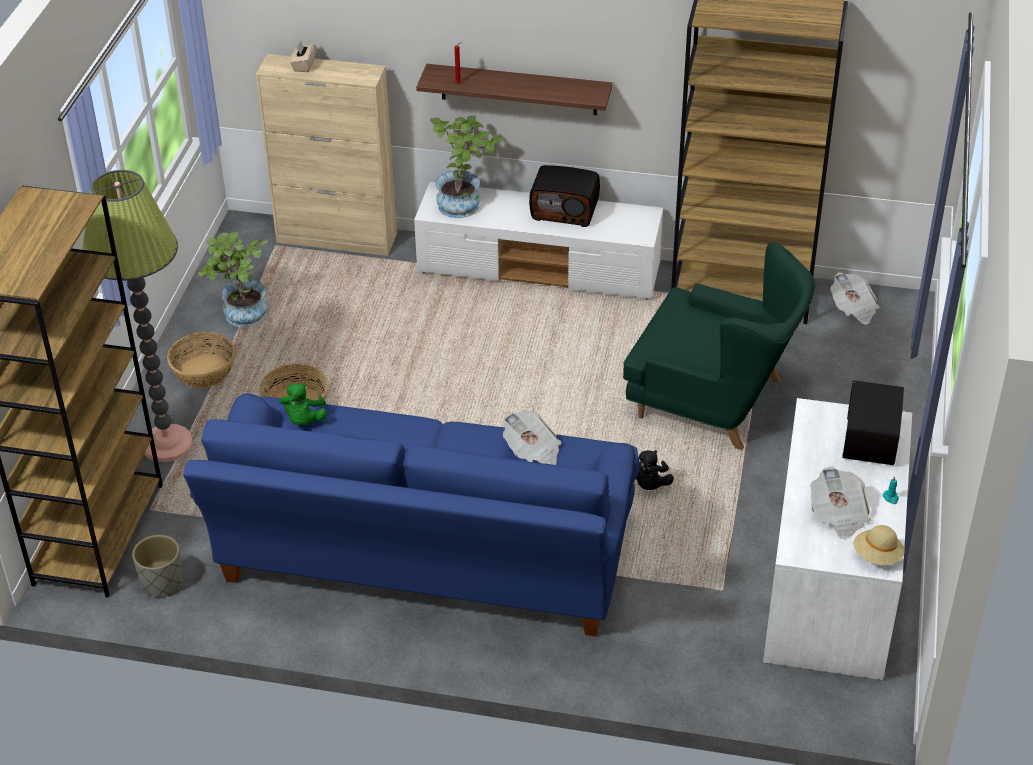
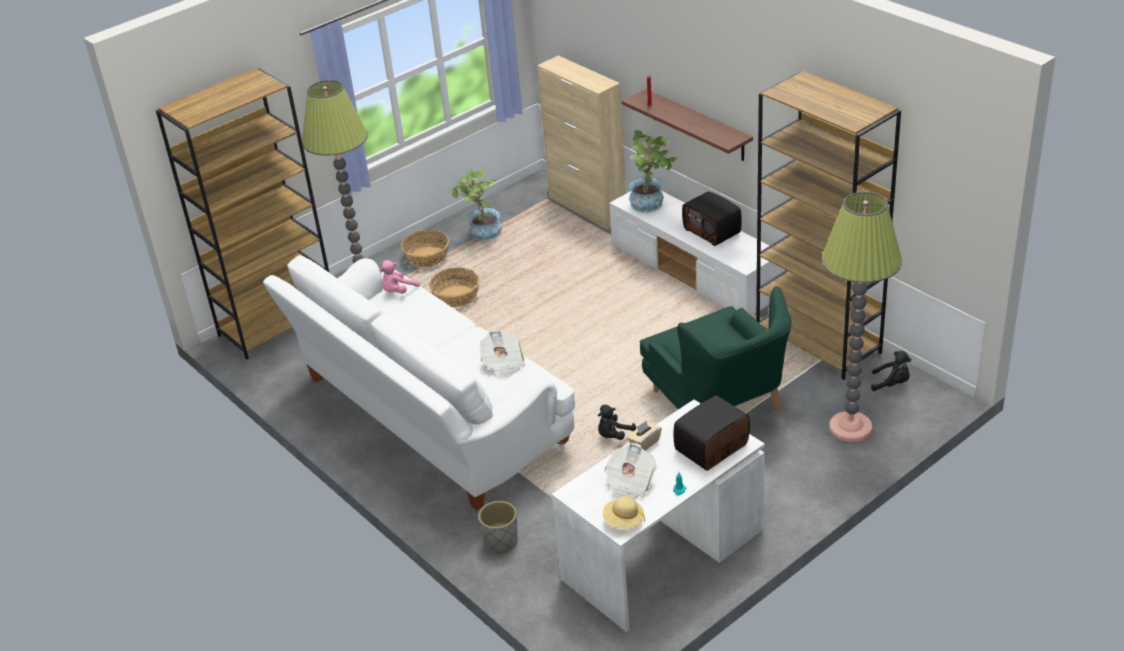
camera: 40 degrees right, 5 degrees down
(162, 583) = (279, 364): grey planter -> grey planter (500, 542)
(303, 65) = (570, 68): beige tissue box -> beige tissue box (644, 443)
(304, 420) = (398, 291): green plush toy -> pink plush toy
(424, 559) = (428, 417): blue sofa -> white sofa
(853, 309) = (892, 383): newspaper -> black plush toy
(863, 370) = (850, 428): none -> floor lamp

